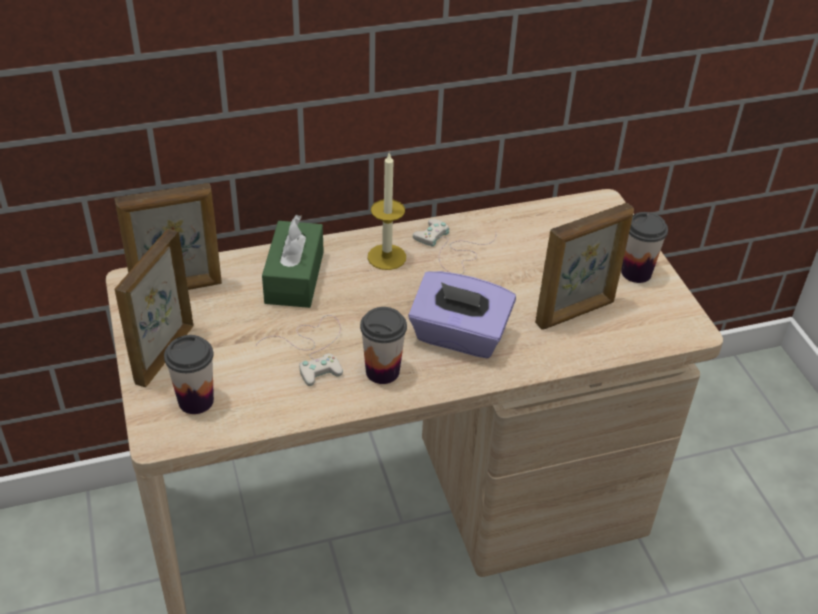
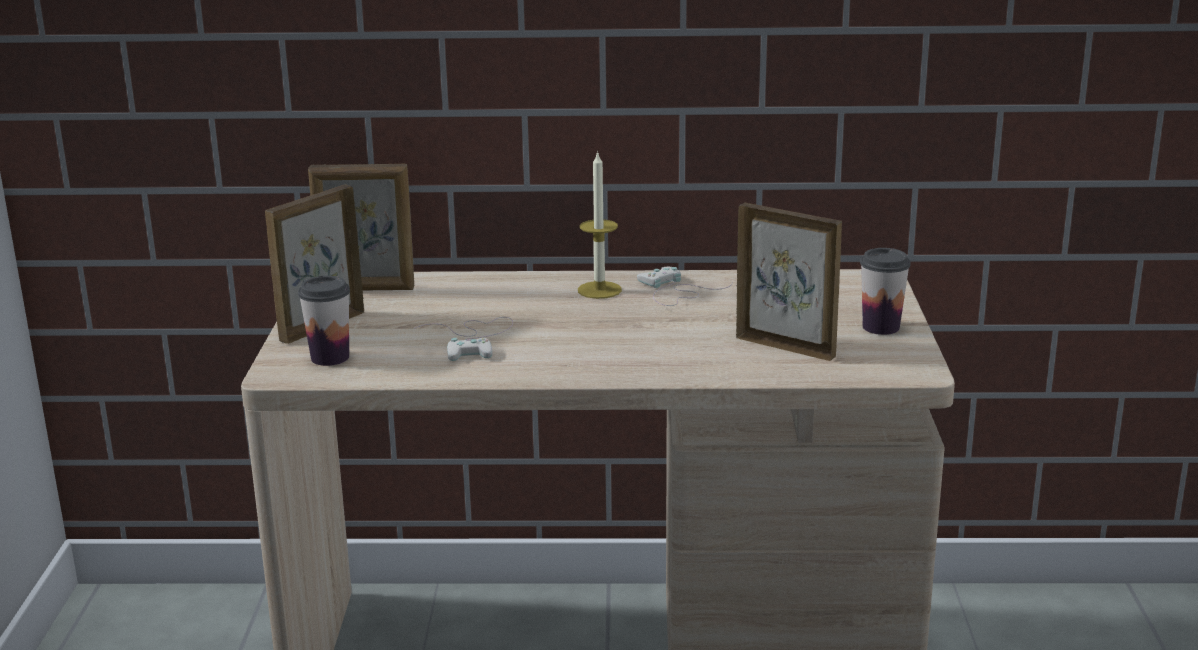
camera: 20 degrees right, 20 degrees down
(294, 277) = (490, 293): green tissue box -> none
(382, 371) = (536, 361): cup -> none
(459, 336) = (638, 348): purple tissue box -> none
(576, 313) = (785, 346): picture frame -> picture frame turned 135 degrees counterclockwise

